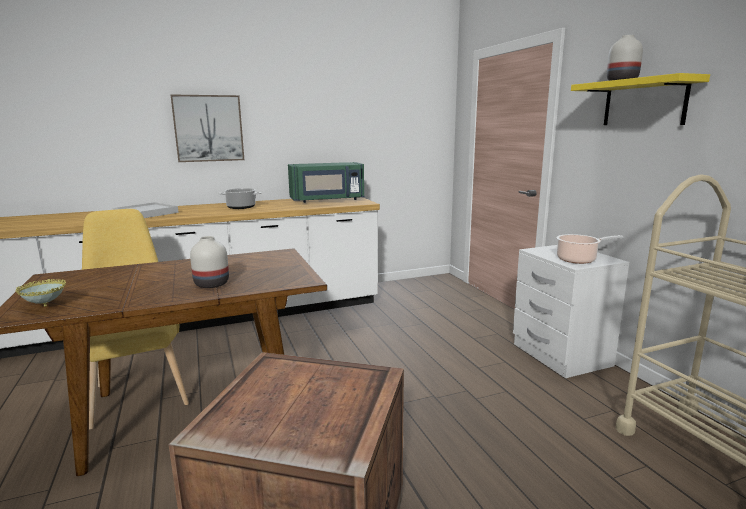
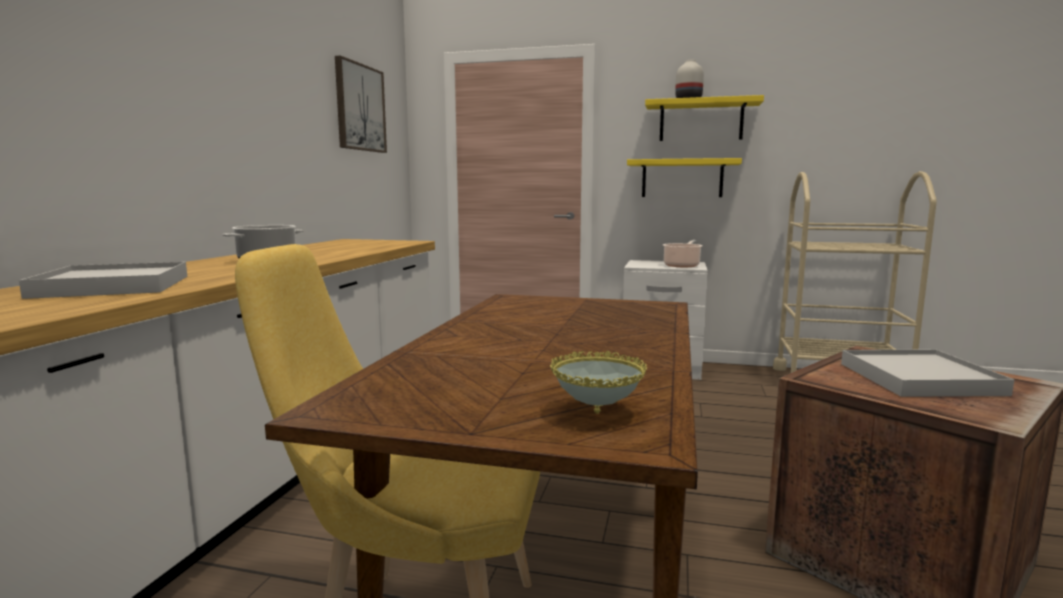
camera: 55 degrees left, 5 degrees down
(208, 128) = (143, 103): picture -> picture (360, 108)
(211, 284) = (618, 330): white vase -> none
(305, 400) = (919, 379): none -> white tray
(327, 200) = (347, 244): green microwave -> none
(620, 167) = (682, 178): none -> yellow shelf

